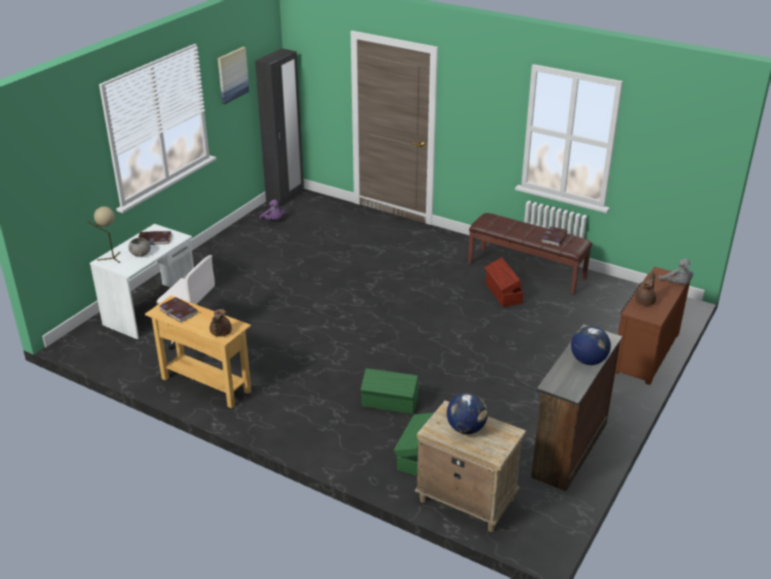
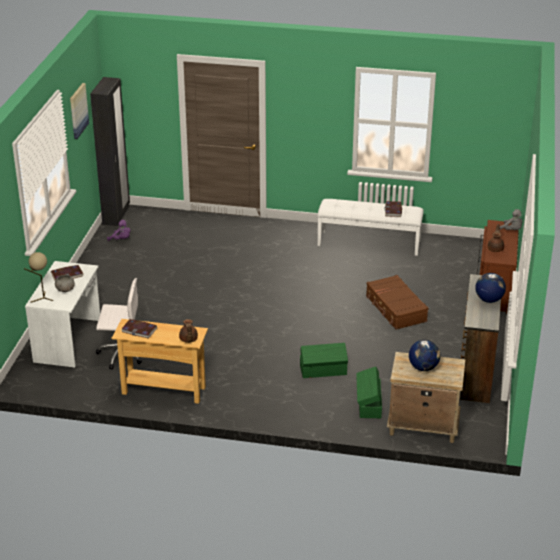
camera: 20 degrees left, 0 degrees up
(503, 293) = (361, 266): brown storage box -> none
(514, 349) = (395, 309): none -> brown suitcase
(526, 270) = (369, 242): brown bench -> white bench

